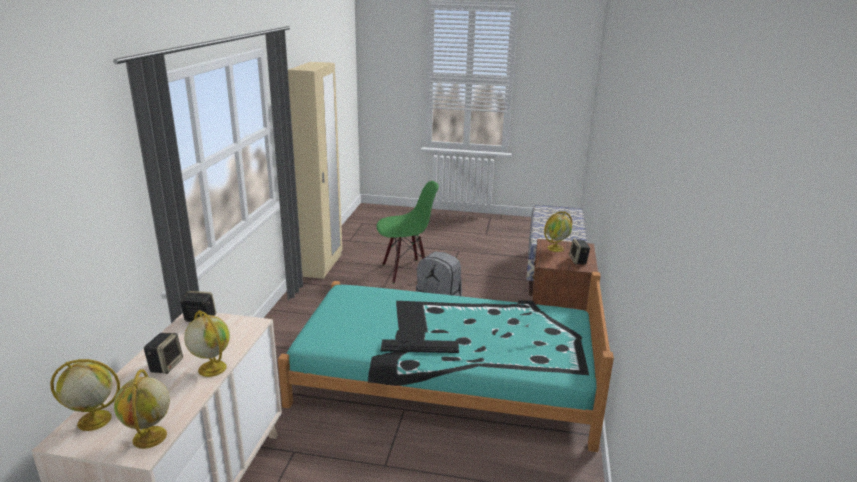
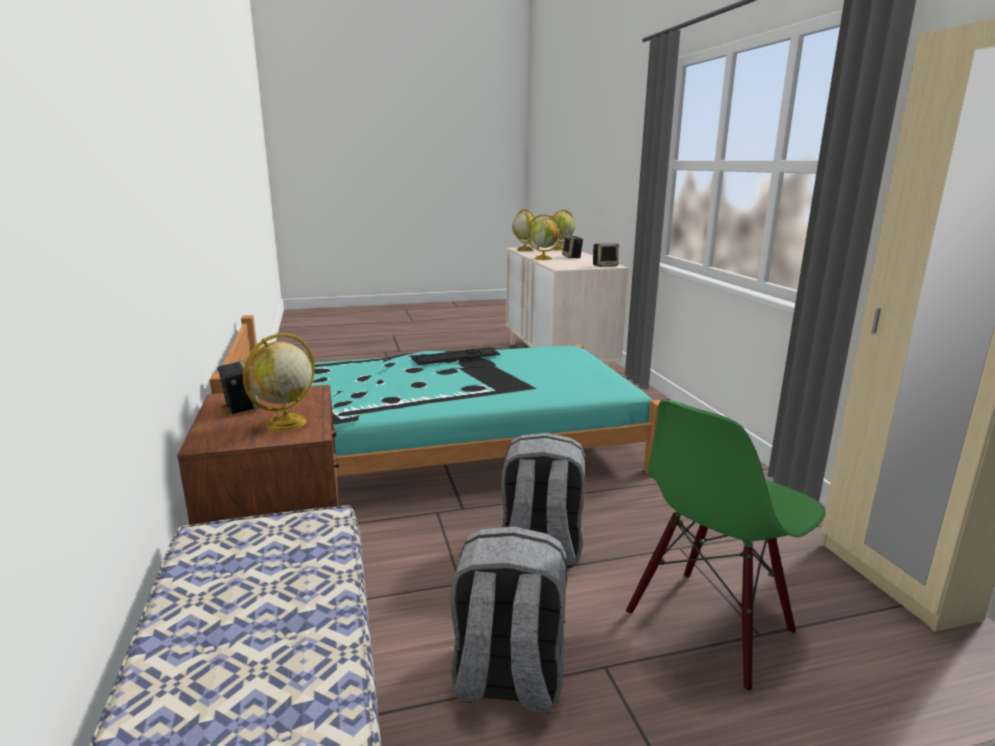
camera: 155 degrees right, 5 degrees down
(483, 276) = (507, 680): none -> grey backpack

